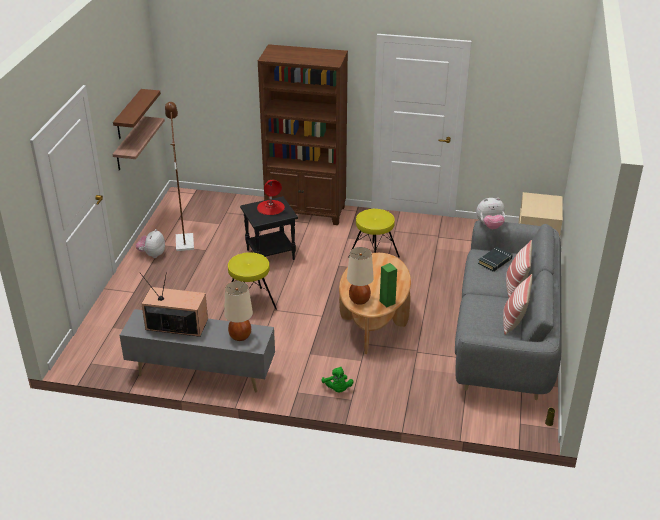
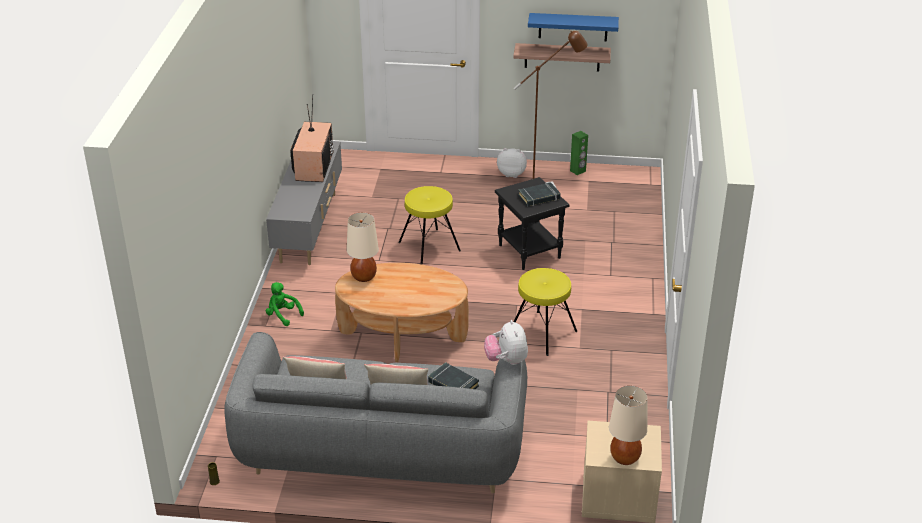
camera: 85 degrees right, 0 degrees up
(128, 115) = (573, 27): brown shelf -> blue shelf
(240, 336) = (295, 203): beige table lamp -> beige table lamp (625, 457)
(271, 207) = (539, 197): red table lamp -> black book
(306, 212) = (635, 272): brown bookcase -> none
(337, 389) = (282, 315): green plush toy -> green plush toy turned 60 degrees clockwise
(387, 302) = (361, 297): green speaker -> green speaker (578, 171)

